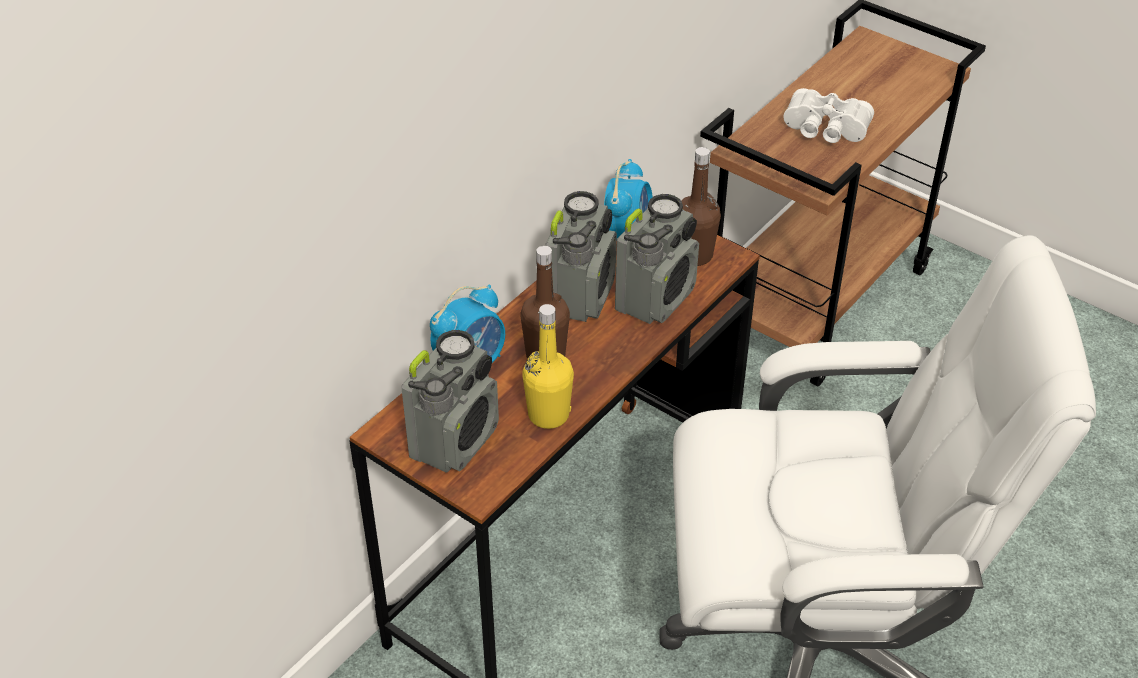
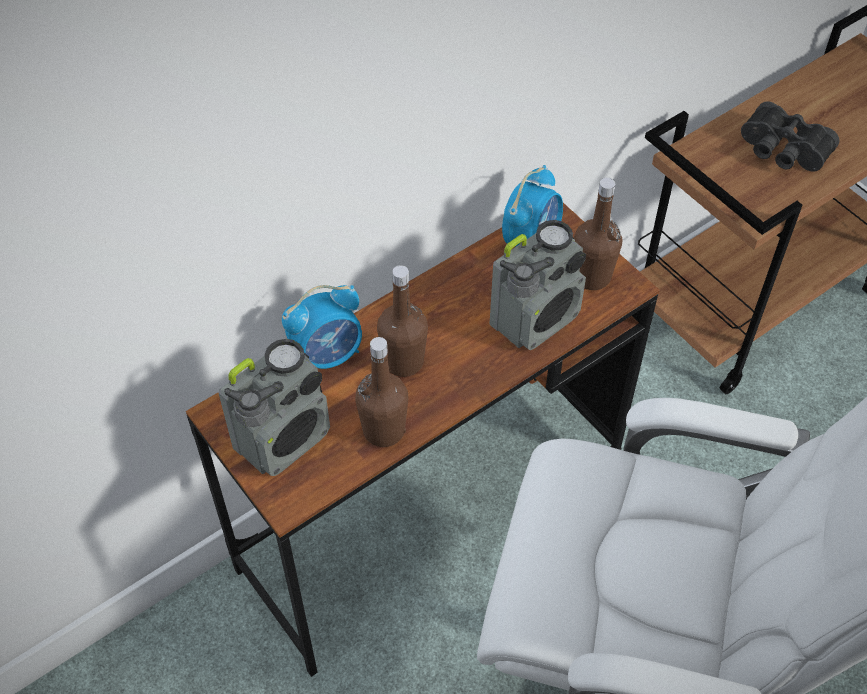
camera: 15 degrees right, 10 degrees up
(548, 415) = (383, 430): yellow bottle -> brown bottle
(581, 296) = (461, 300): radio -> none
(825, 130) = (782, 151): white binoculars -> black binoculars

